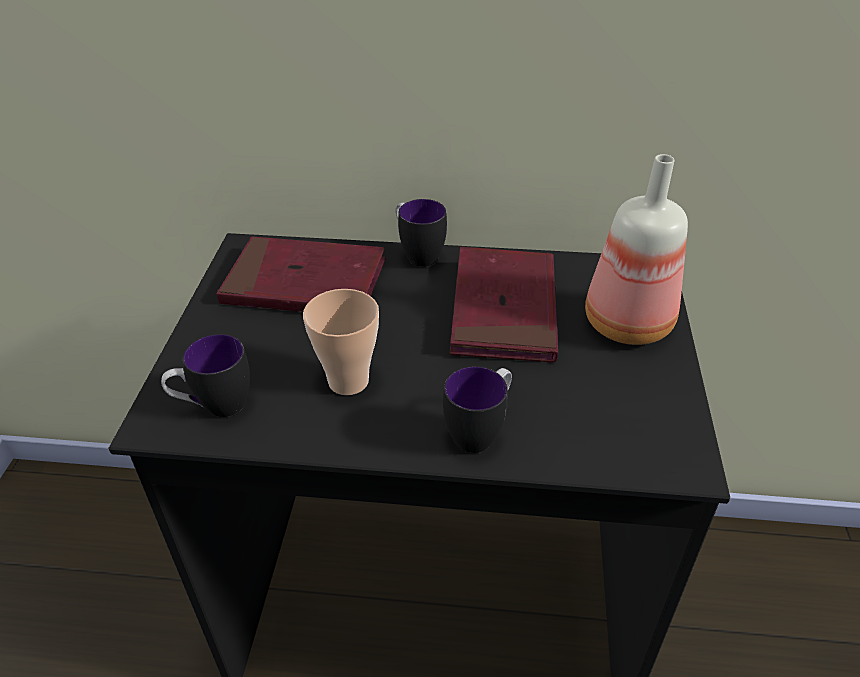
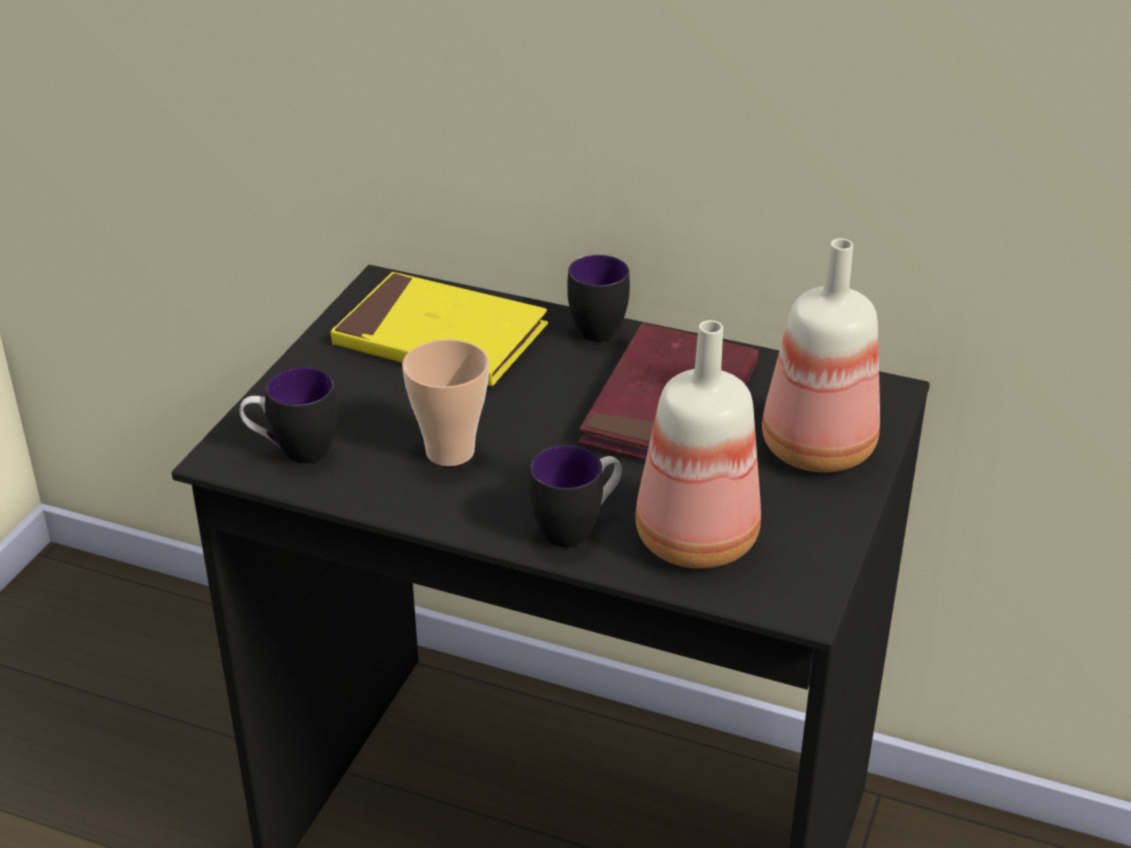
camera: 15 degrees right, 5 degrees down
(305, 283) = (440, 338): red book -> yellow book
(579, 425) = (695, 542): none -> bottle

